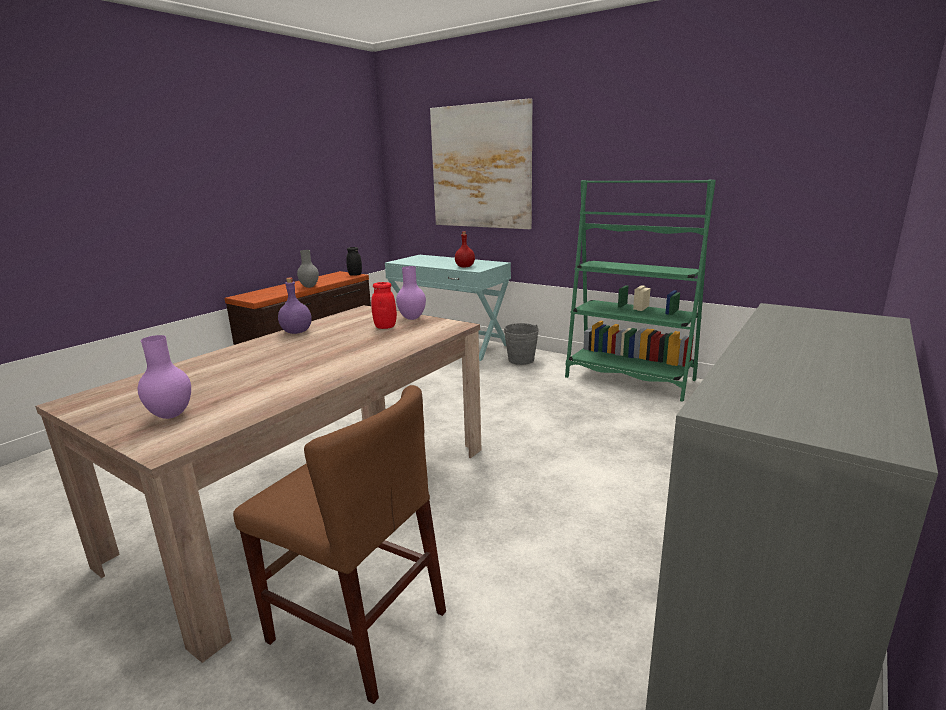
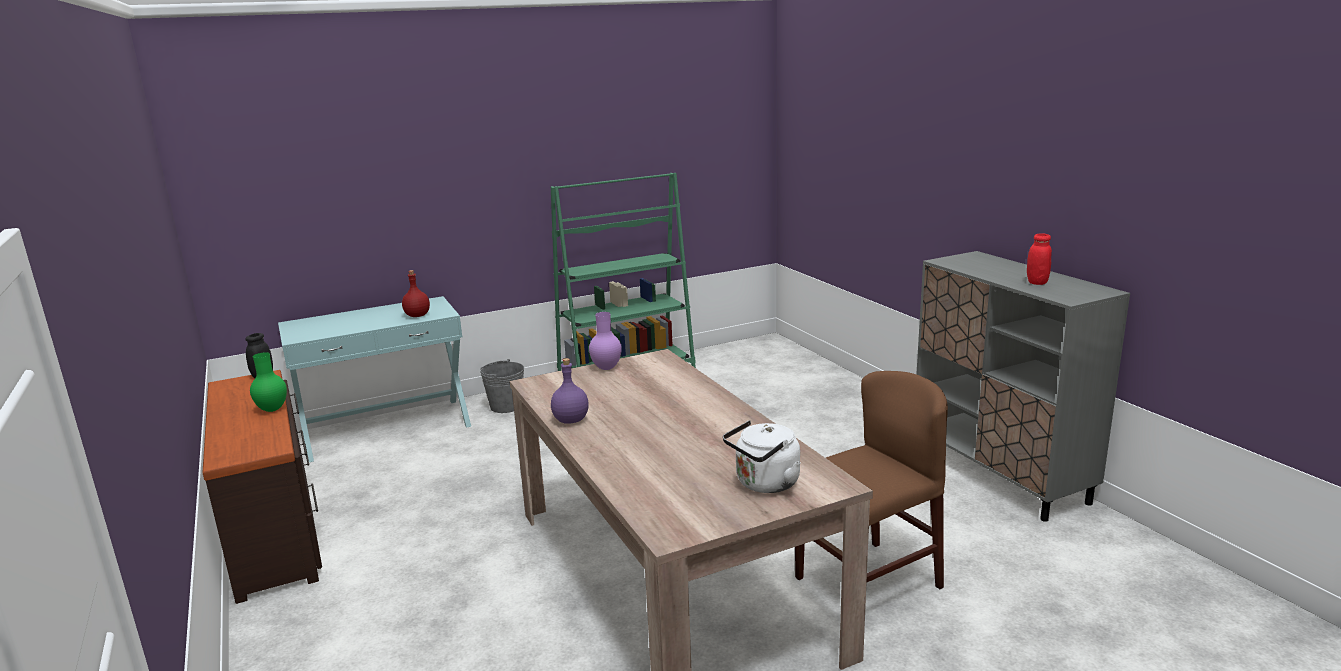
camera: 60 degrees left, 0 degrees up
(171, 415) = (764, 484): purple vase -> white kettle
(309, 287) = (273, 410): grey vase -> green vase
(385, 327) = (618, 382): red jar -> red jar (1037, 282)
(481, 167) = (378, 183): picture -> none

